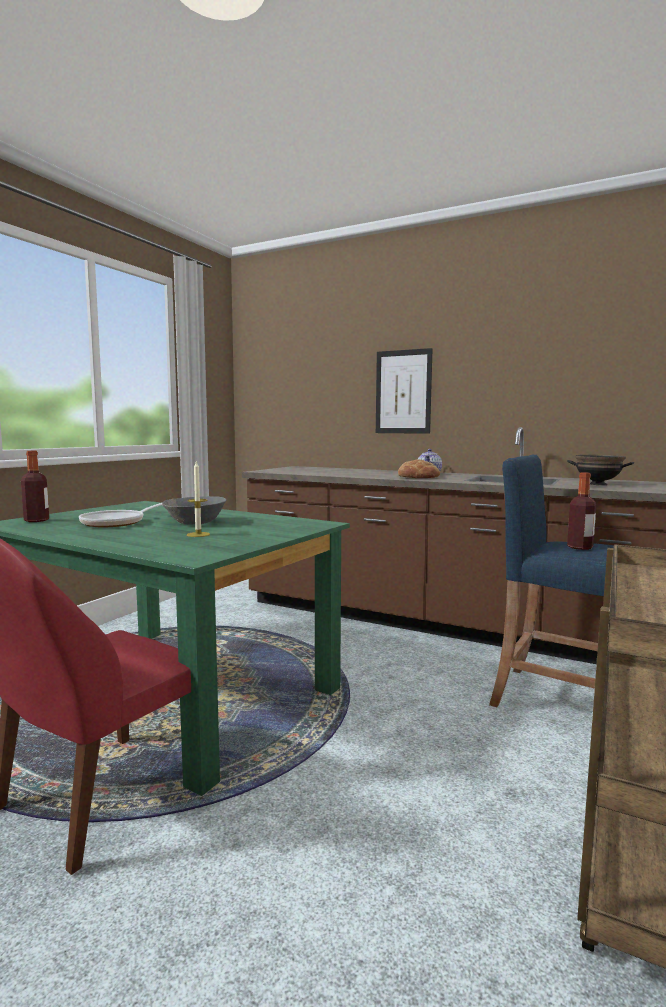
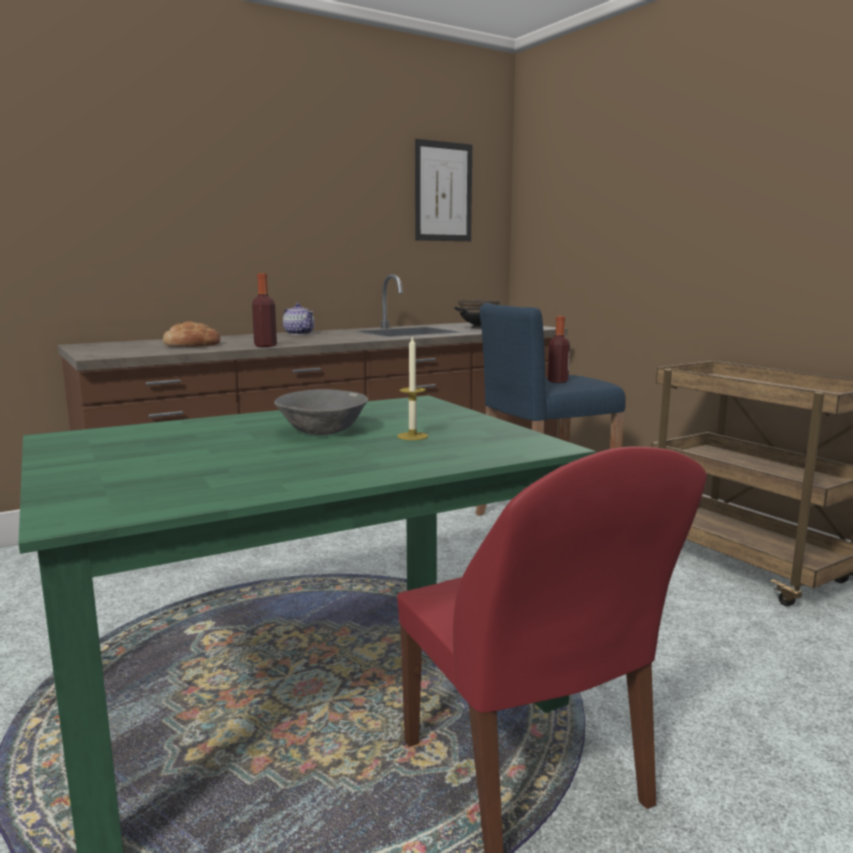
camera: 60 degrees left, 5 degrees up
(36, 520) = (100, 496): bottle -> bottle (265, 346)
(118, 522) = (242, 457): frying pan -> none
(403, 392) = (233, 227): picture -> picture (443, 192)
(418, 477) = (328, 338): bread -> bread (192, 345)

